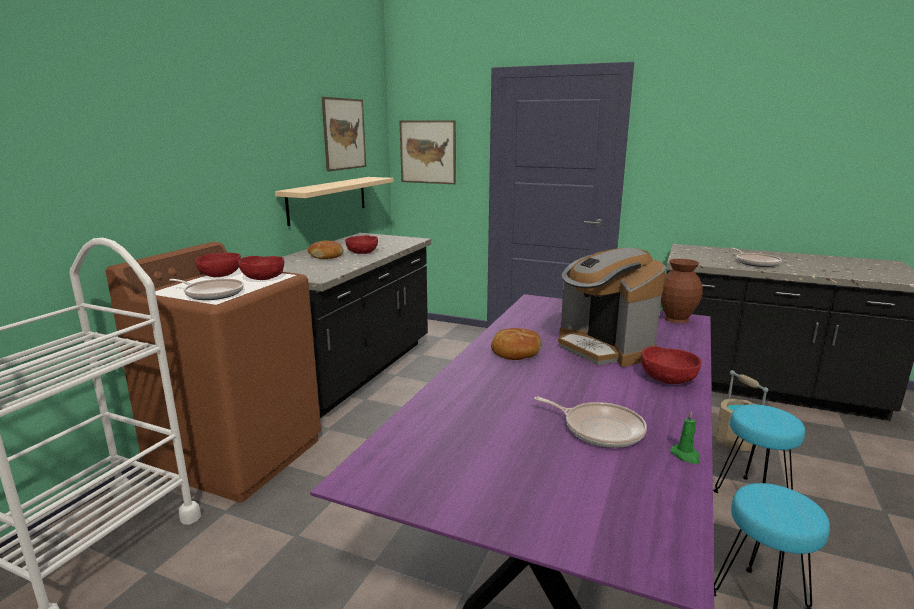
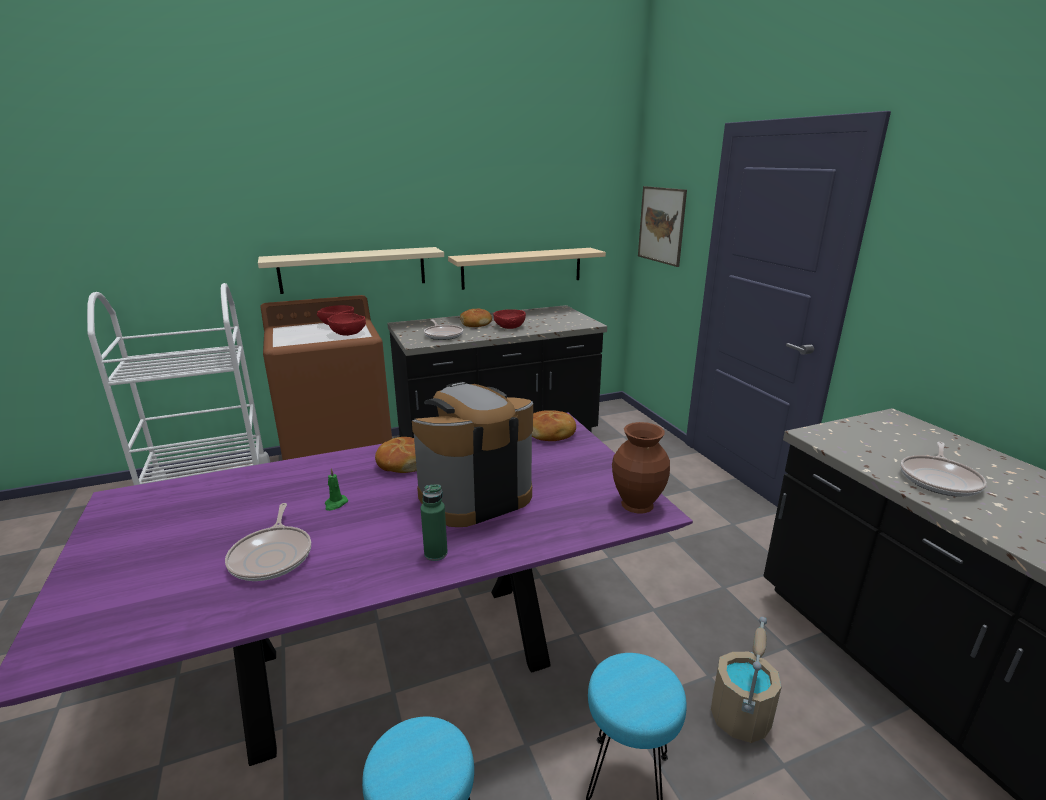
camera: 45 degrees right, 5 degrees up
(194, 213) = (353, 270): none -> beige shelf
(212, 293) = (293, 338): frying pan -> frying pan (443, 335)
(344, 134) = (555, 202): picture -> none
(548, 306) = (551, 433): none -> bread
(604, 348) = (474, 496): coffee machine -> coffee machine turned 45 degrees clockwise
(668, 379) = (436, 553): red bowl -> green bottle
(685, 455) = (252, 616): green candle -> green candle (335, 504)

